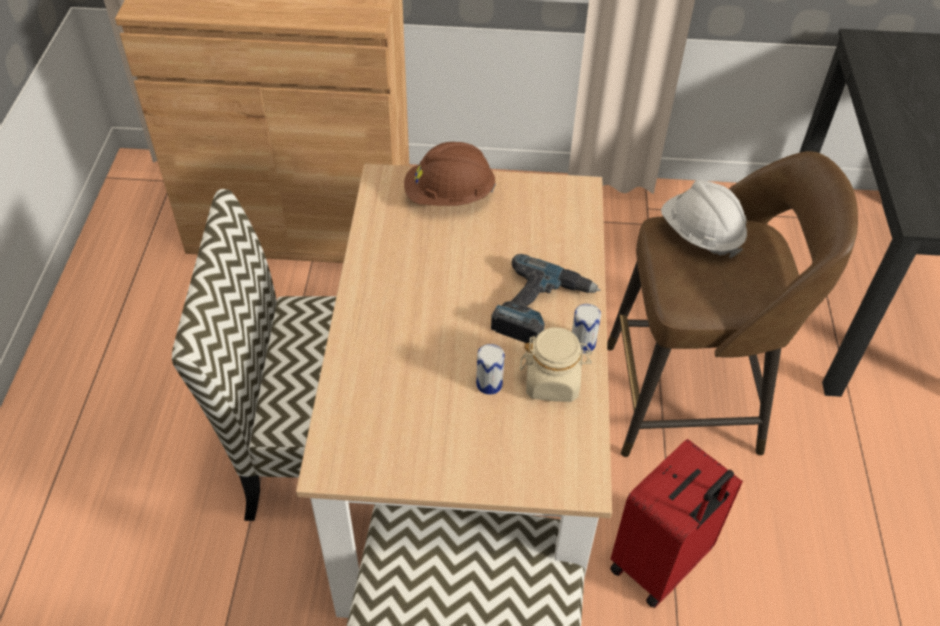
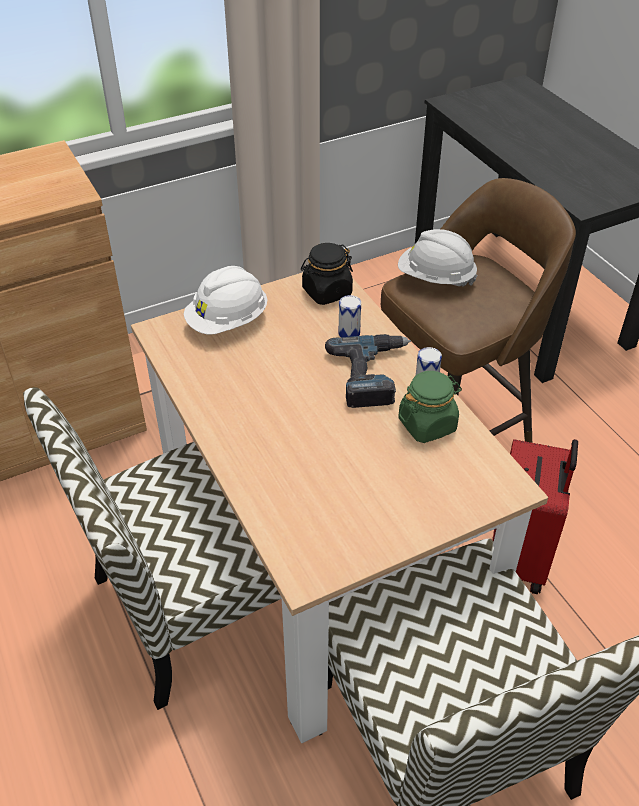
camera: 30 degrees left, 5 degrees down
(449, 196) = (228, 322): brown hard hat -> white hard hat
(489, 384) = (380, 448): can -> can (349, 333)
(552, 382) = (427, 424): beige jar -> green jar
(564, 205) = (326, 292): none -> black jar

